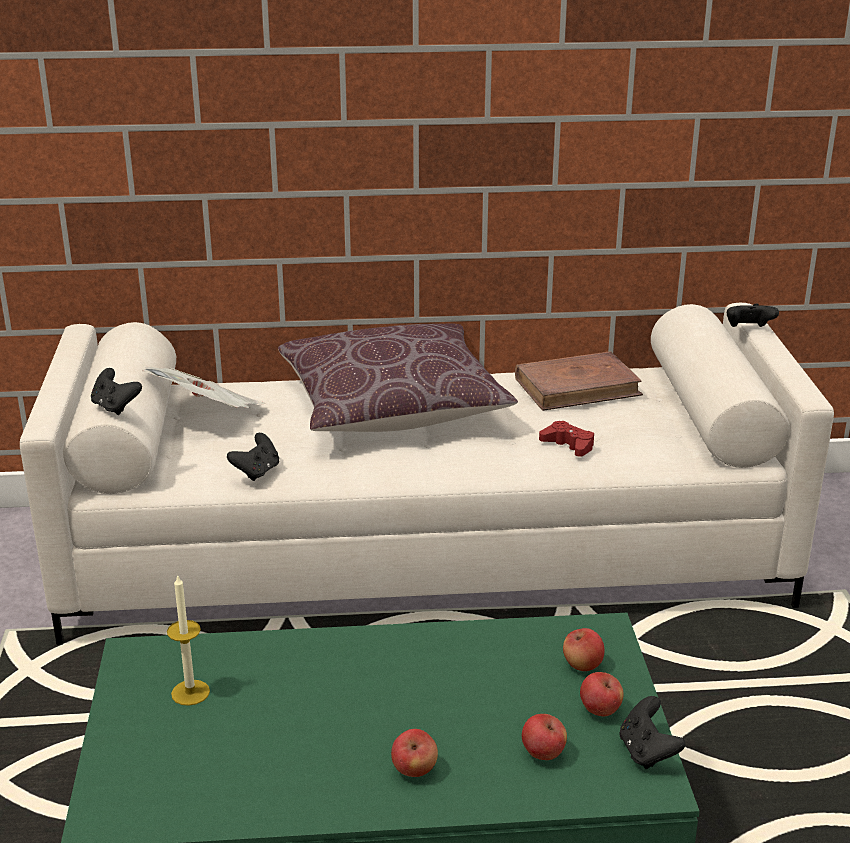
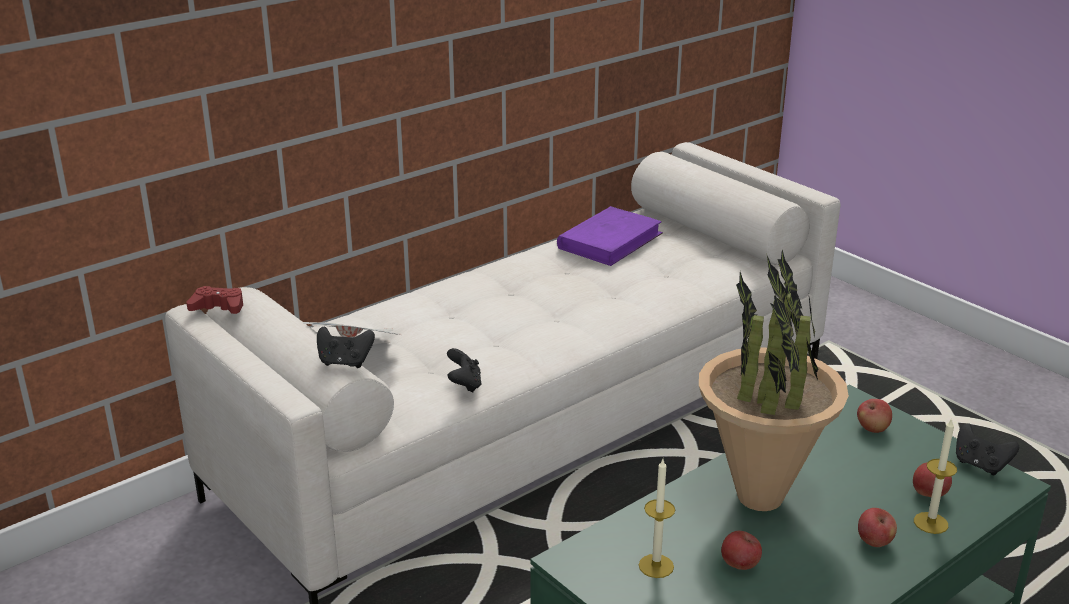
camera: 35 degrees left, 0 degrees up
(369, 678) = (760, 498): none -> potted plant
(392, 405) = (493, 298): brown pillow -> none
(500, 781) = (930, 523): none -> candle
(568, 445) = (662, 284): red game controller -> red game controller (218, 307)
(577, 387) = (610, 241): brown book -> purple book
(600, 710) = (921, 452): apple -> apple (739, 565)
(748, 329) = (717, 160): black game controller -> none

